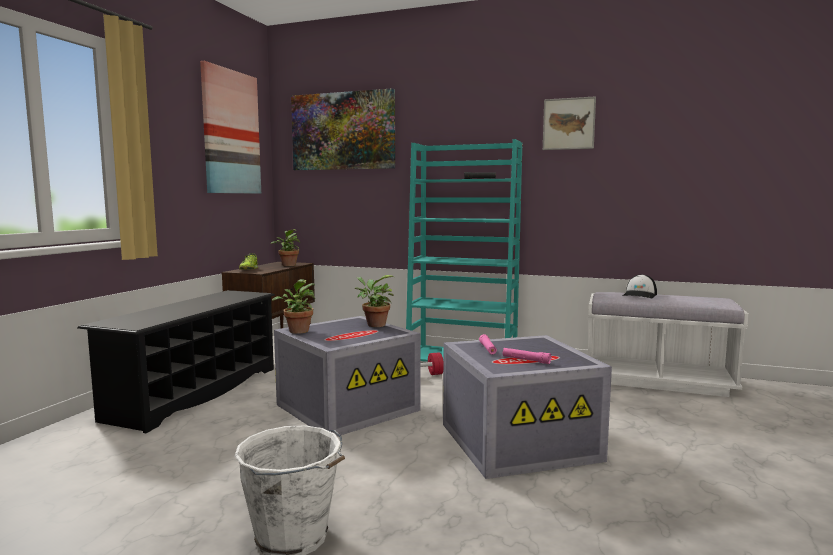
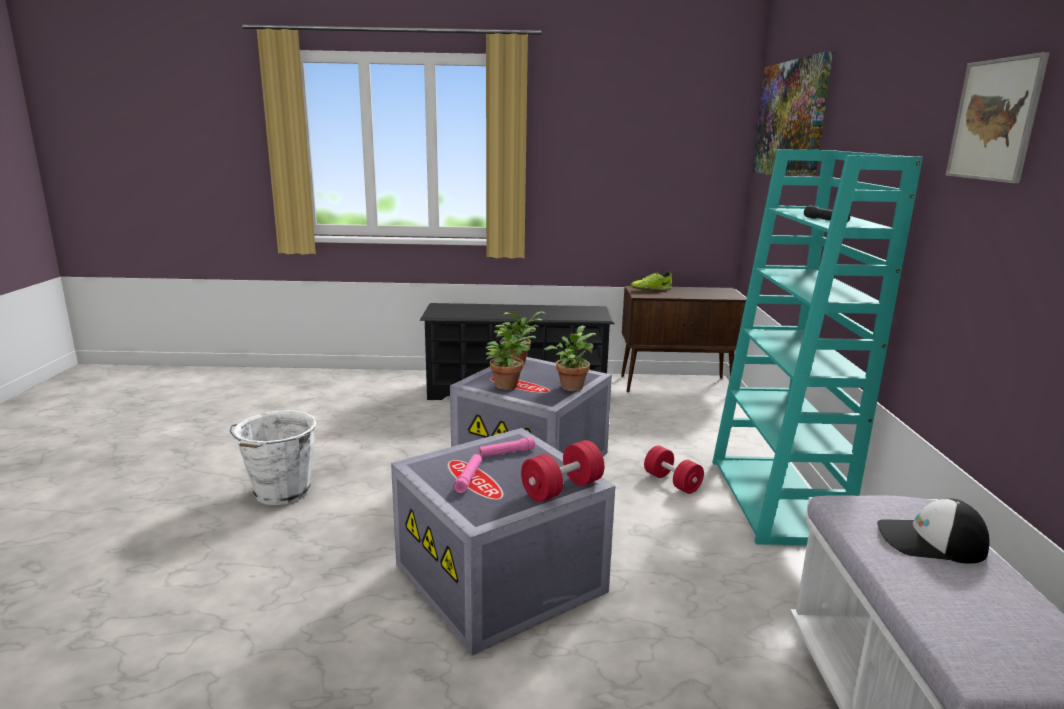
camera: 70 degrees right, 10 degrees up
(231, 132) = (669, 126): picture -> none
(288, 265) = (708, 295): potted plant -> potted plant (508, 385)
(549, 343) = (562, 489): none -> red dumbbell

